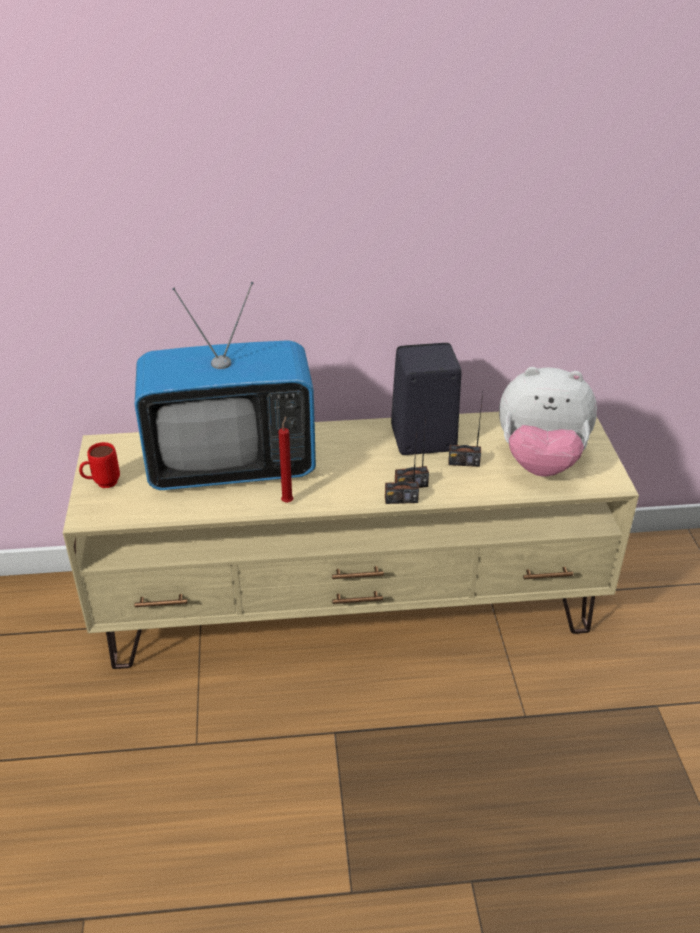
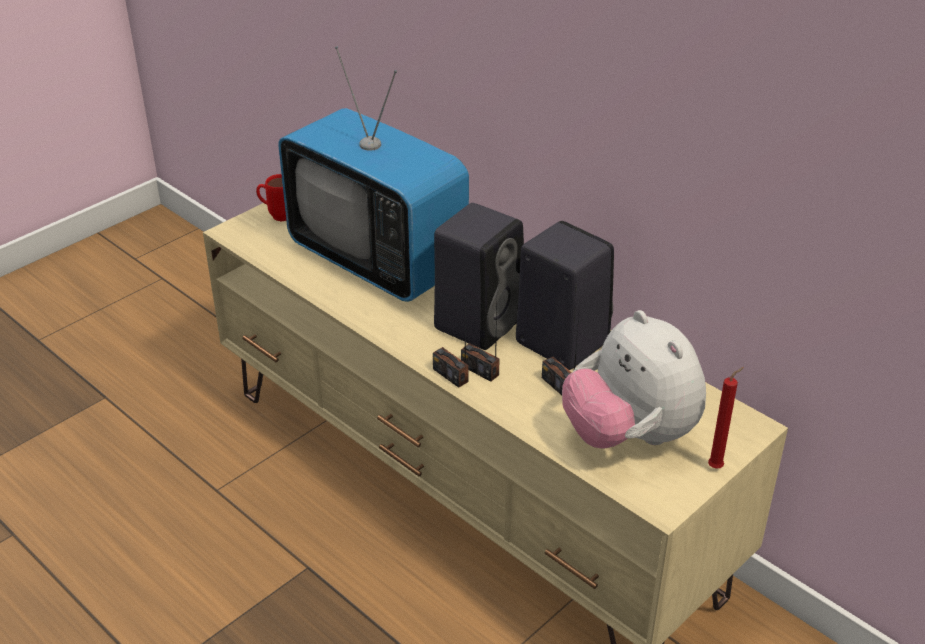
camera: 50 degrees right, 0 degrees up
(288, 501) = (368, 314): red candle -> red candle (717, 467)
(360, 458) = (480, 321): none -> black speaker

